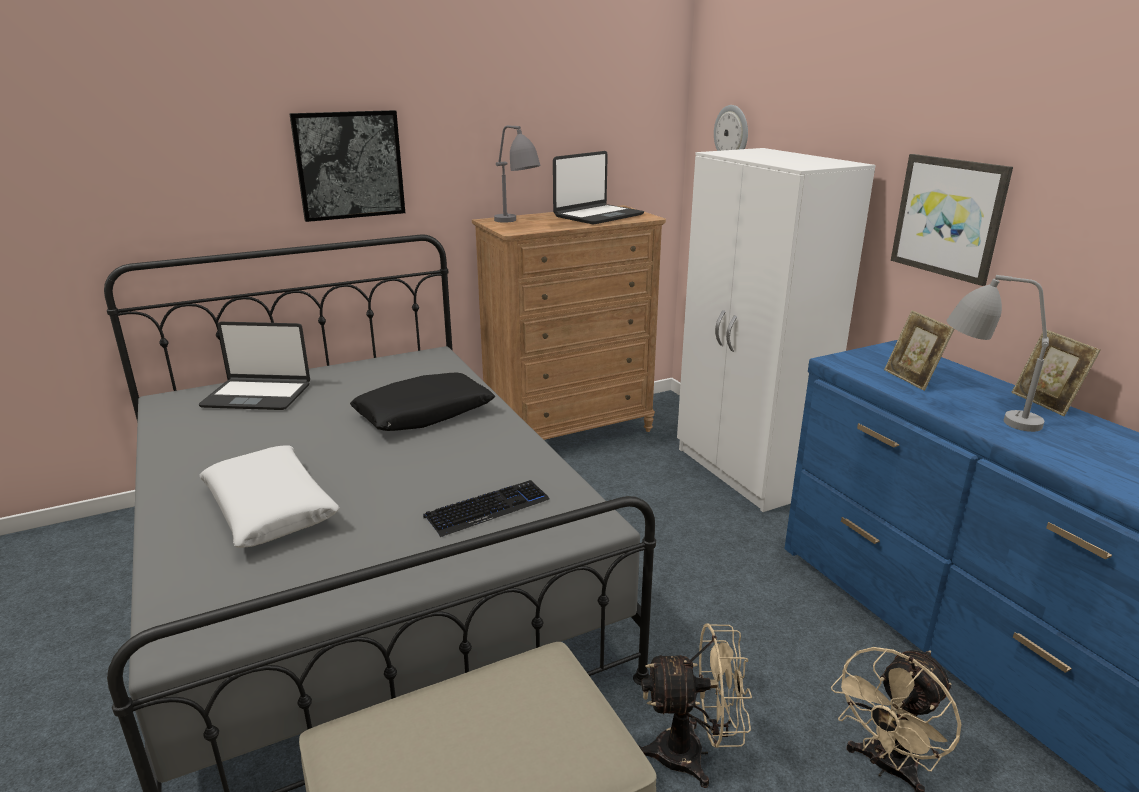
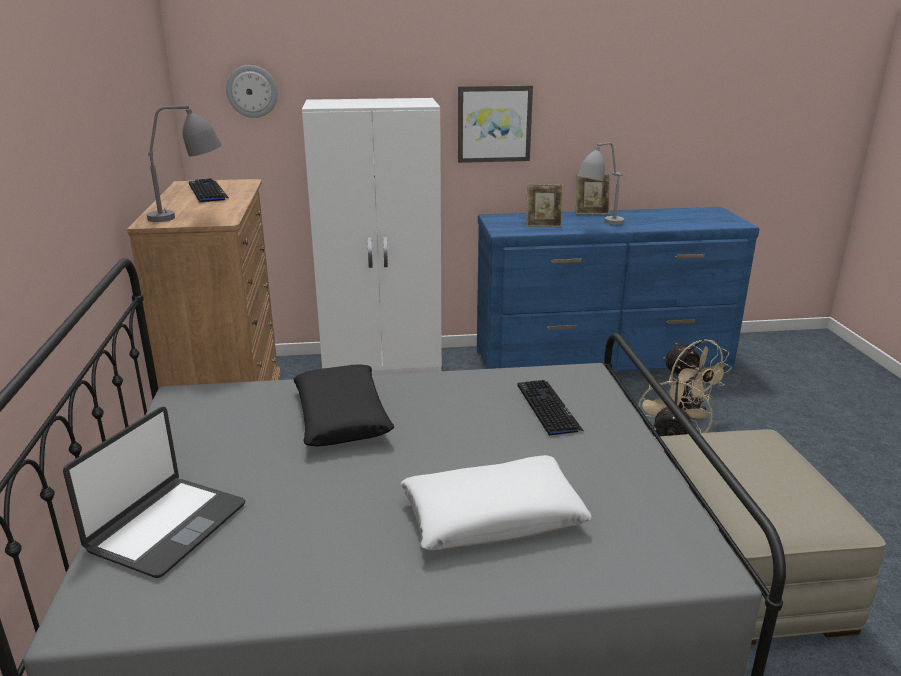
camera: 70 degrees left, 0 degrees up
(349, 165) = (54, 188): picture -> none
(598, 216) = (207, 192): laptop -> keyboard

